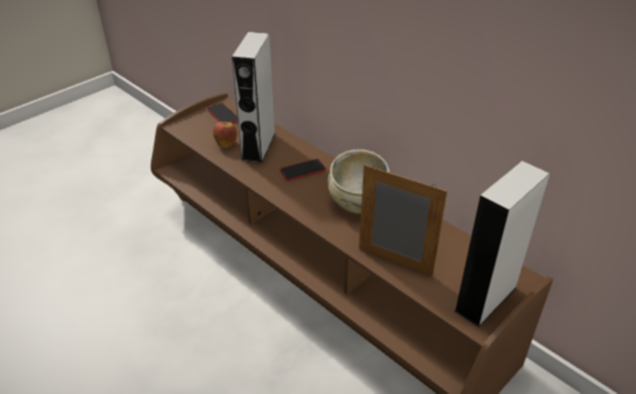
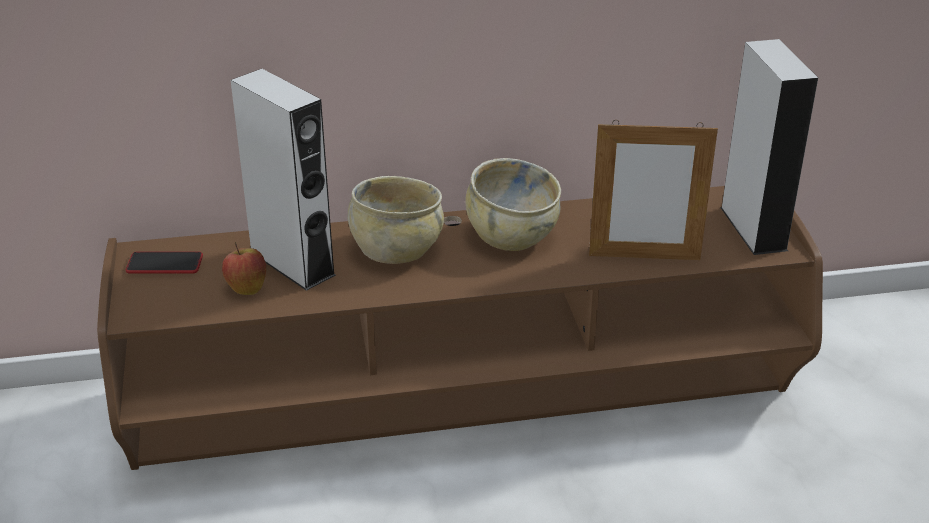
camera: 55 degrees left, 5 degrees down
(303, 170) = (396, 250): phone -> beige bowl
(394, 262) = (644, 257): picture frame -> picture frame turned 150 degrees counterclockwise

